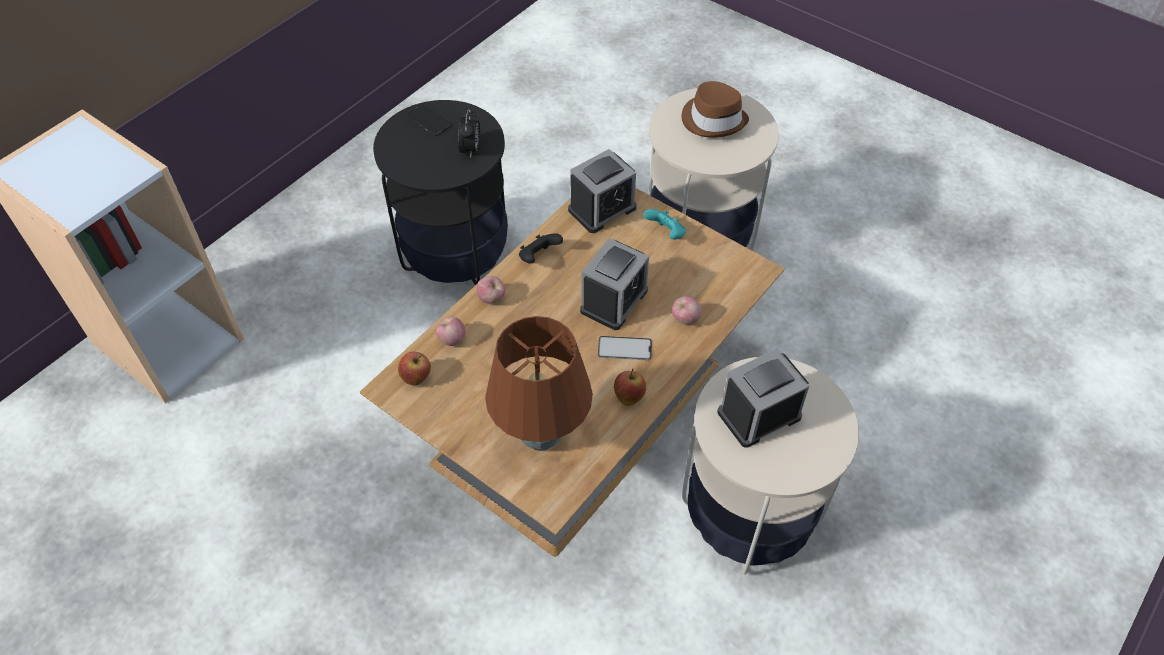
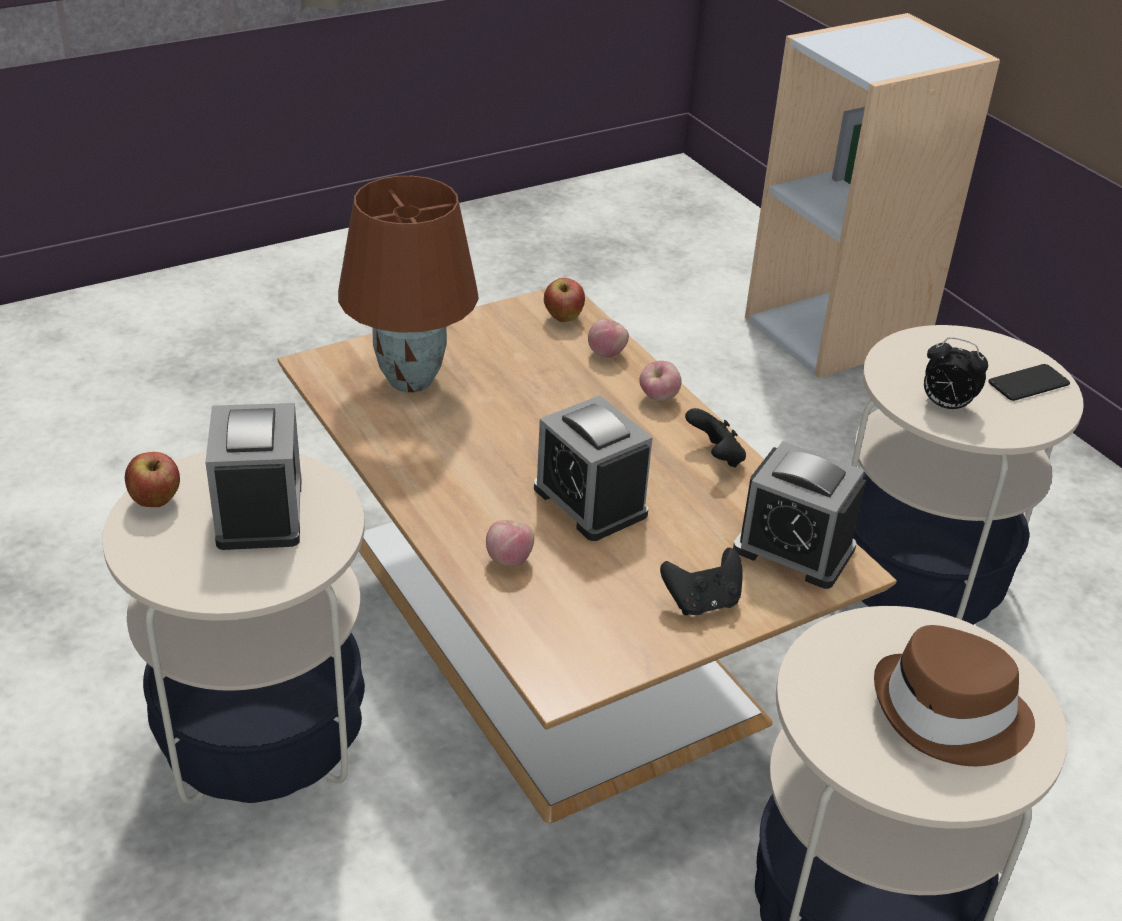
camera: 110 degrees right, 15 degrees down
(455, 252) = (918, 584): black side table -> beige side table
(602, 209) = (794, 549): alarm clock -> alarm clock turned 45 degrees counterclockwise
(624, 348) = (496, 484): phone -> none
(629, 396) = (414, 463): apple -> apple (156, 501)
(666, 234) = (702, 602): turquoise game controller -> black game controller

